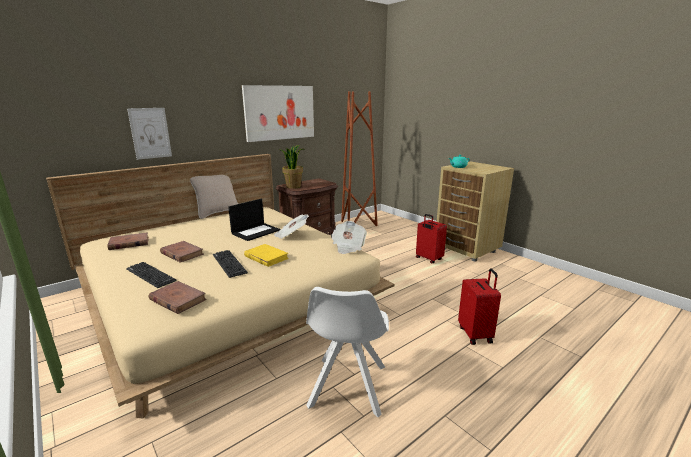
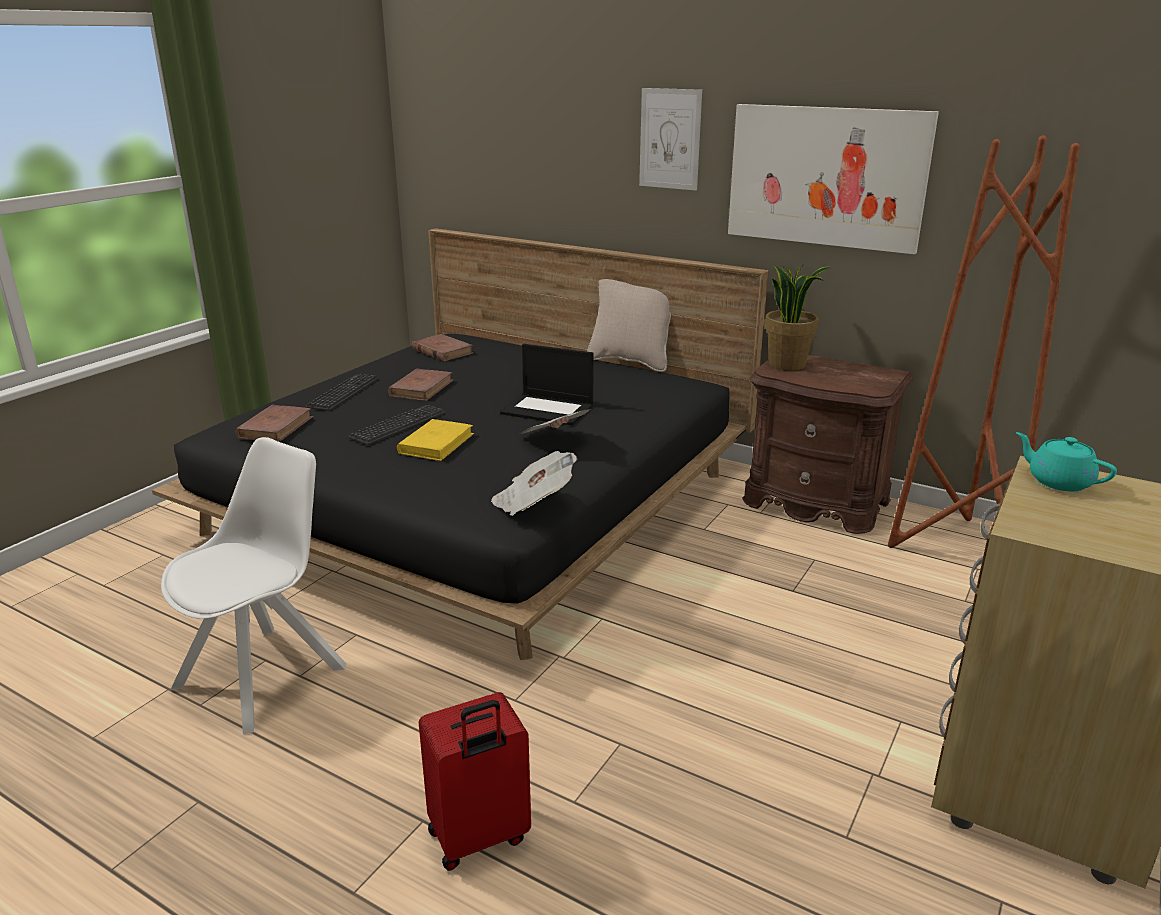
camera: 70 degrees right, 5 degrees up
(150, 133) = (563, 185): picture -> picture (670, 139)
(229, 300) = (477, 502): beige bed -> black bed
(347, 387) = (264, 675): white chair -> white chair turned 135 degrees clockwise
(428, 259) = (865, 711): red suitcase -> none

